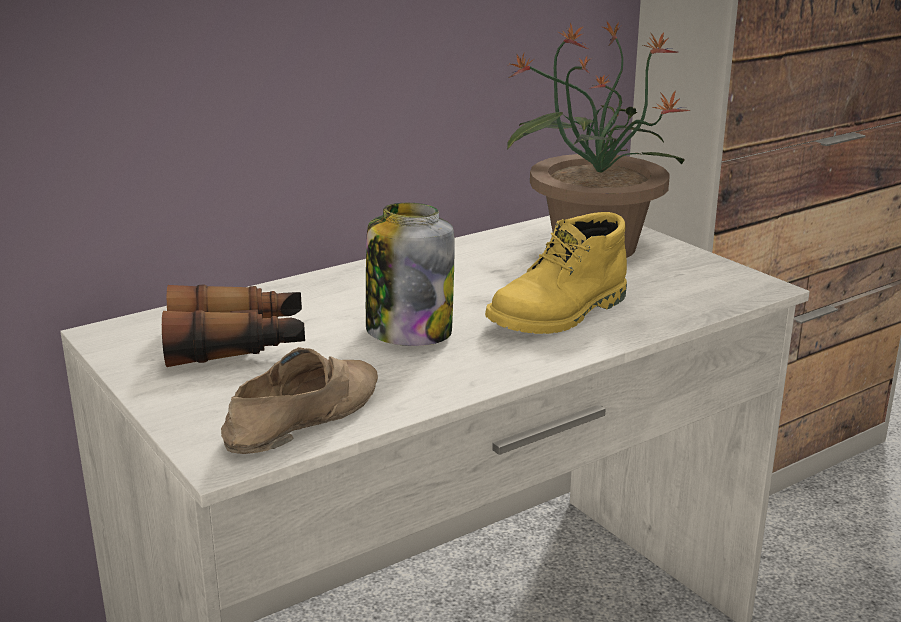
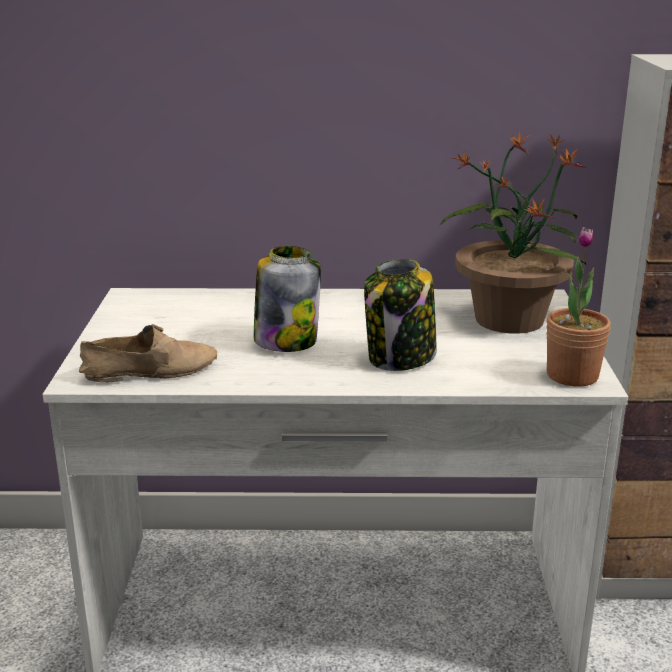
camera: 35 degrees right, 0 degrees up
(238, 345) = (181, 321): binoculars -> none
(560, 314) = (401, 358): yellow boot -> jar
(738, 285) = (572, 376): none -> potted plant

